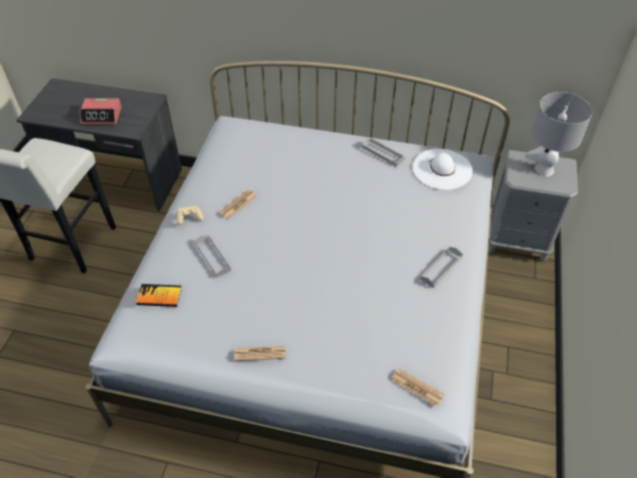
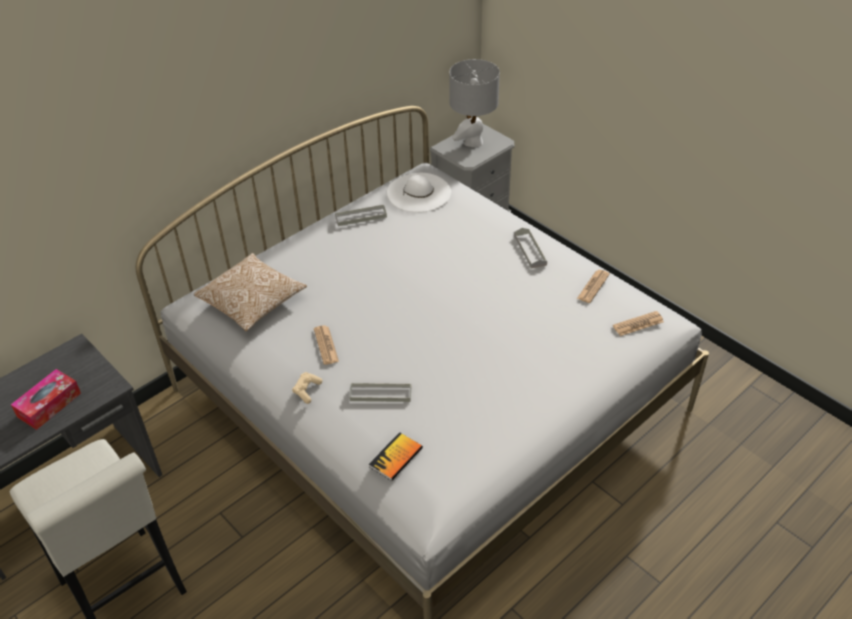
camera: 55 degrees left, 5 degrees down
(102, 116) = (49, 405): alarm clock -> tissue box
(250, 148) = (252, 302): none -> pillow
(260, 353) = (529, 408): newspaper -> newspaper (593, 286)

